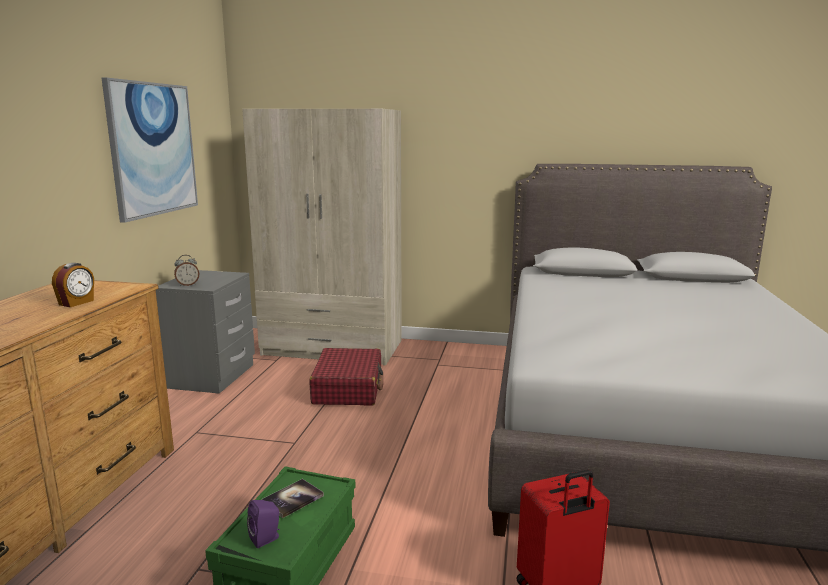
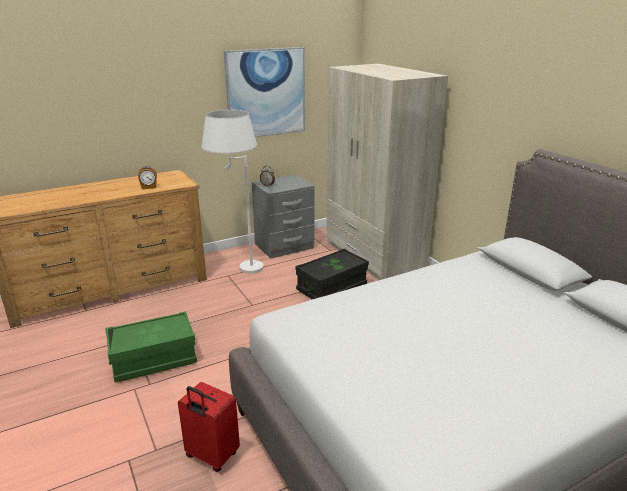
camera: 50 degrees right, 10 degrees up
(198, 420) = (238, 269): none -> white floor lamp
(266, 539) = (126, 338): purple speaker -> none
(293, 499) = (160, 328): book -> none
(348, 388) = (332, 288): red suitcase -> black storage box

